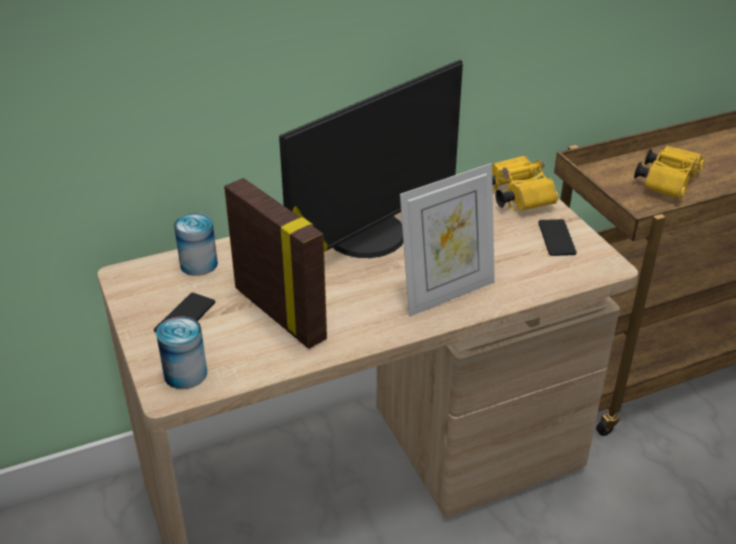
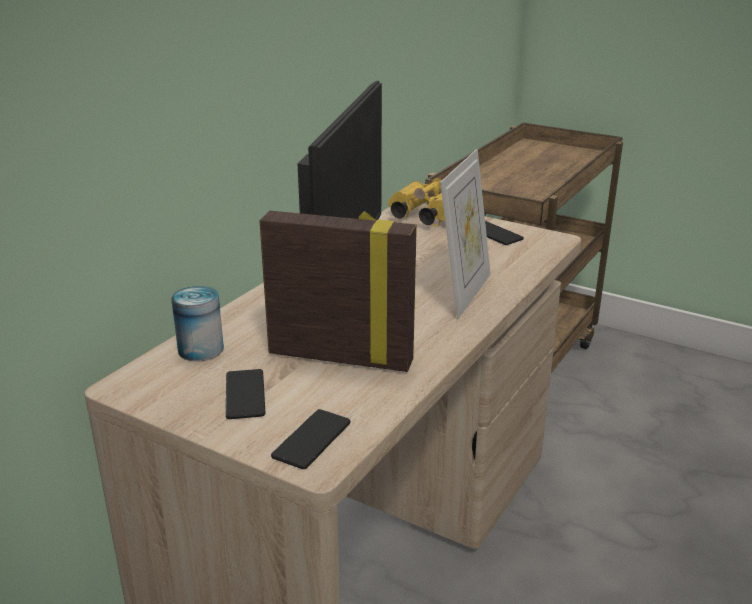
camera: 35 degrees left, 10 degrees down
(185, 374) = (312, 440): can -> phone
(668, 182) = (516, 184): yellow binoculars -> none

